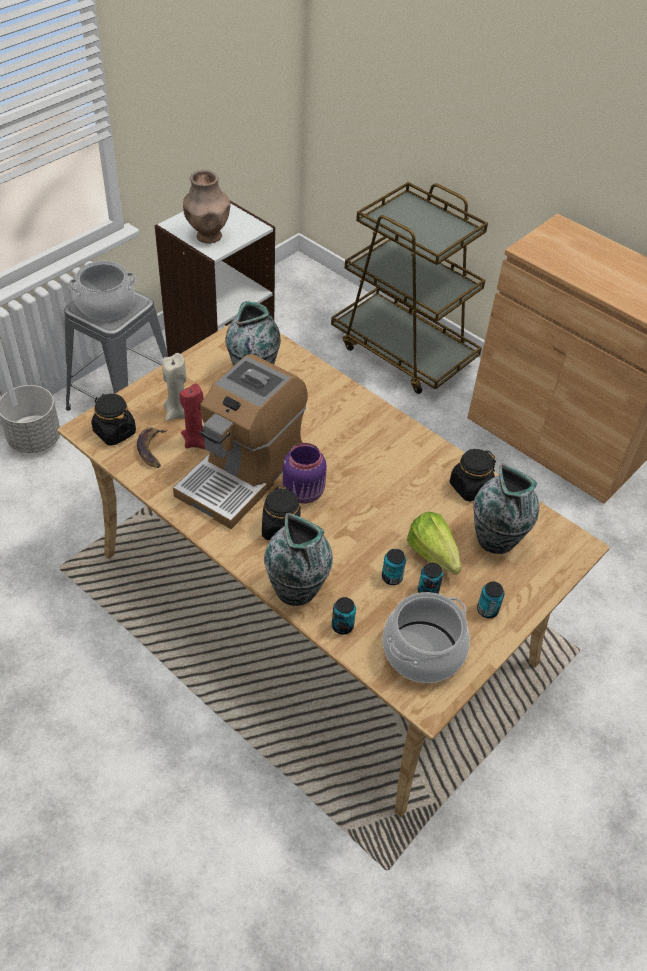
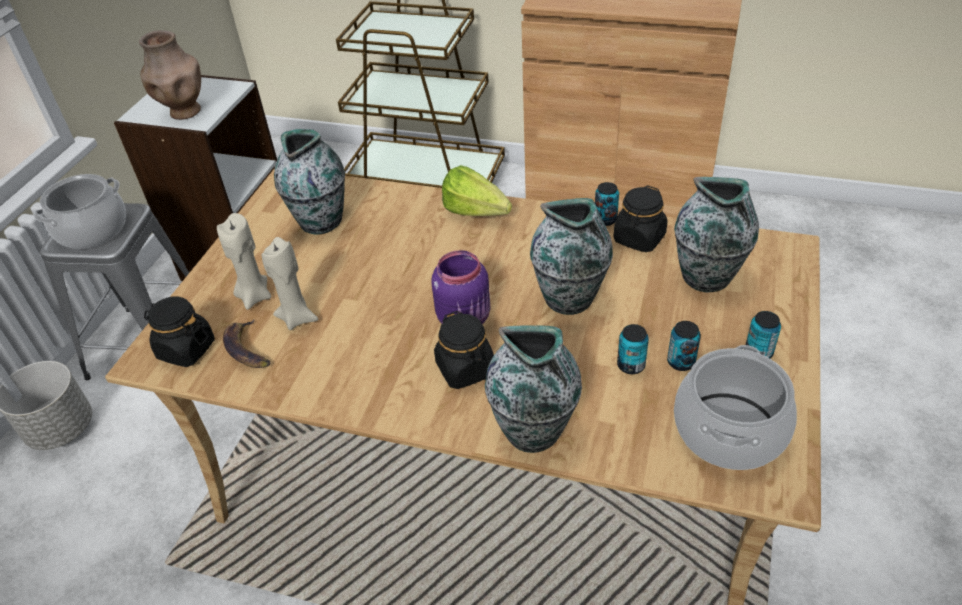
camera: 20 degrees left, 5 degrees down
(195, 441) = (297, 318): red candle -> beige candle
(242, 473) = (377, 328): coffee machine -> none
(342, 626) = (617, 446): can -> can (605, 220)
(386, 511) = (570, 299): none -> vase
(435, 559) = (661, 325): lettuce -> lettuce (479, 215)

